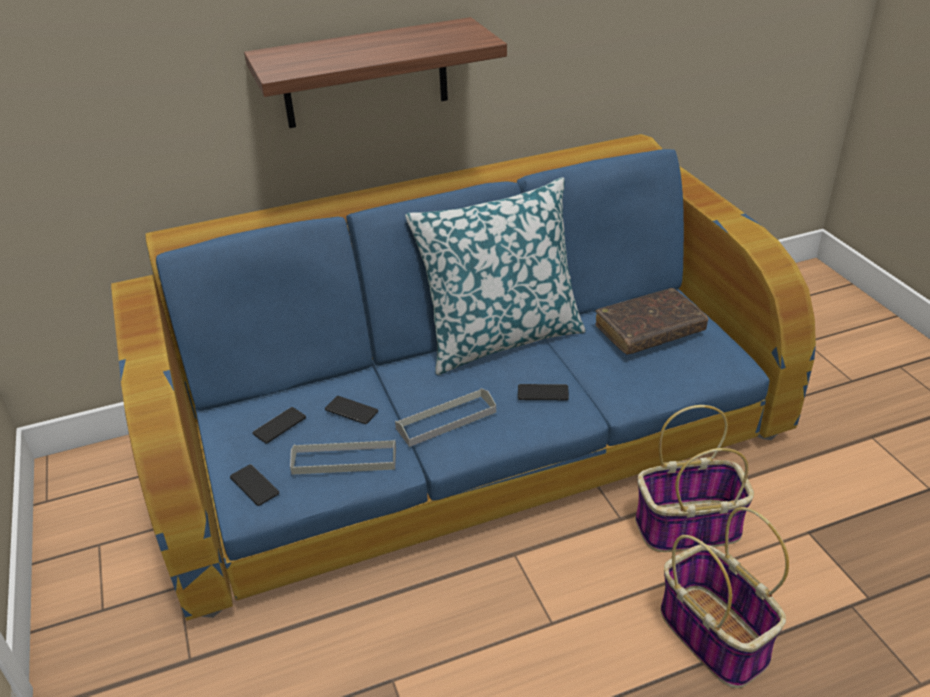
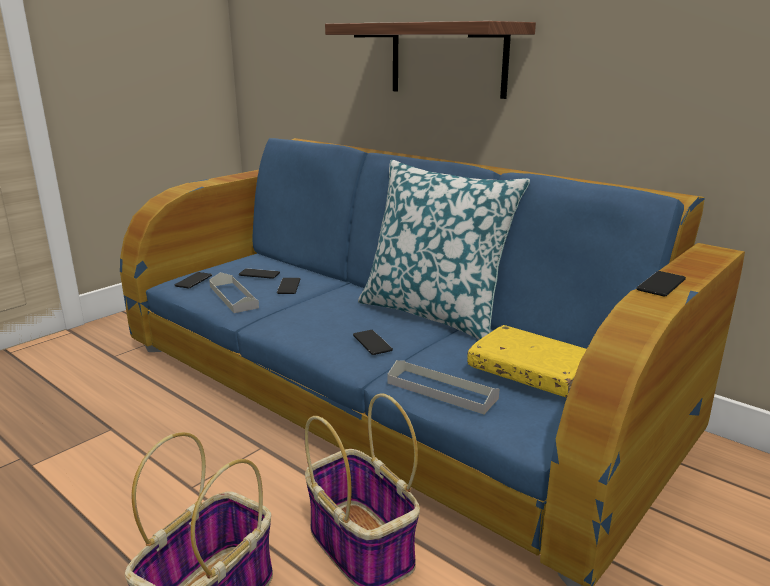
camera: 60 degrees right, 15 degrees down
(446, 420) = (301, 315): grey tray -> grey tray (441, 390)
(649, 330) = (531, 372): brown book -> yellow book
(726, 219) = (661, 284): none -> phone

